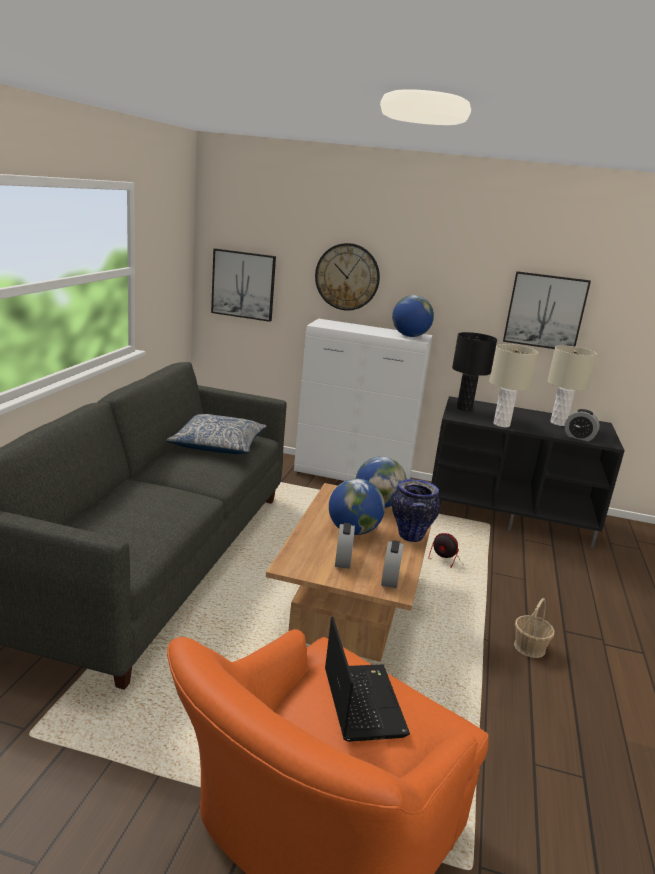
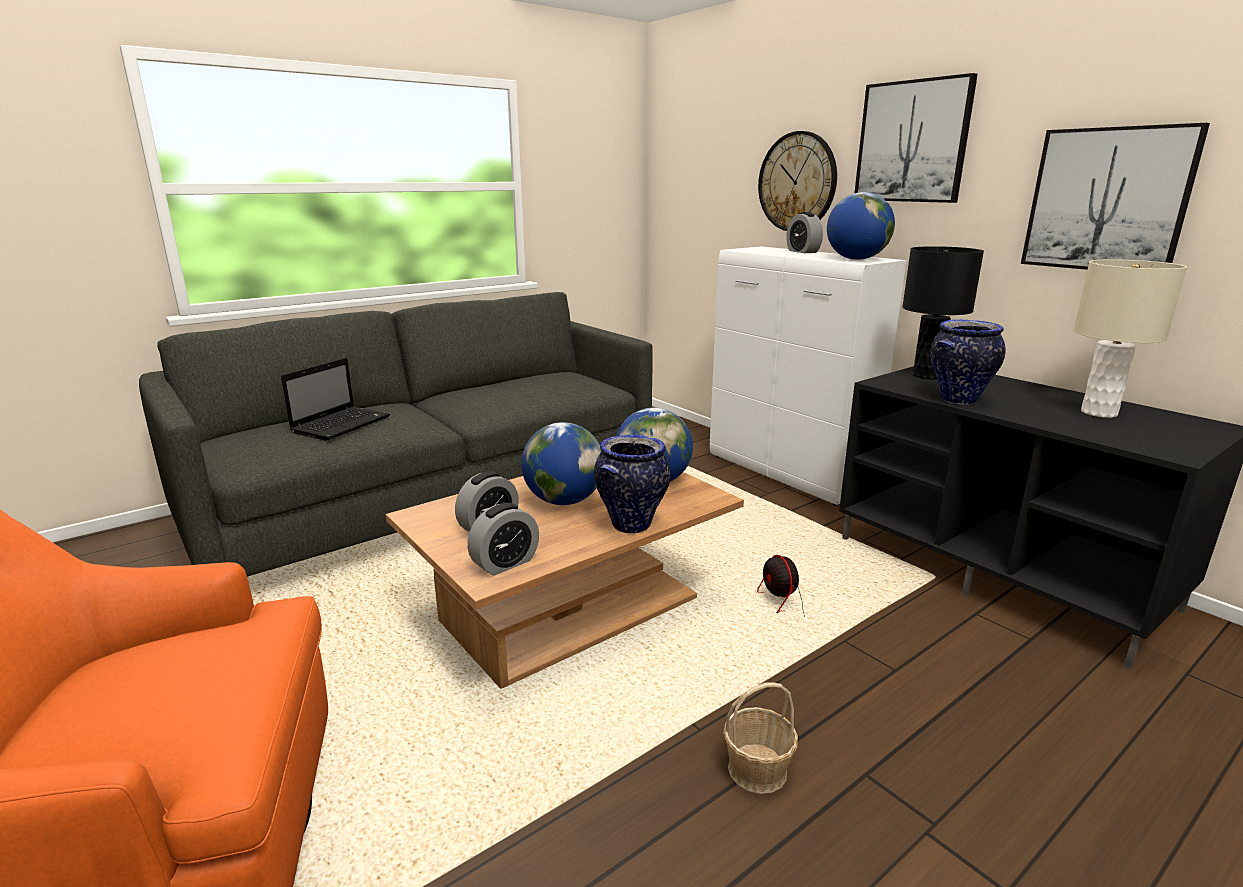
camera: 40 degrees right, 0 degrees up
(218, 445) = (541, 386): pillow -> none
(243, 284) = (689, 210): picture -> picture (912, 142)
(362, 701) = (180, 674): laptop -> laptop (342, 424)
(501, 424) = (958, 400): beige table lamp -> vase
(579, 437) = (1107, 436): alarm clock -> alarm clock (802, 251)

